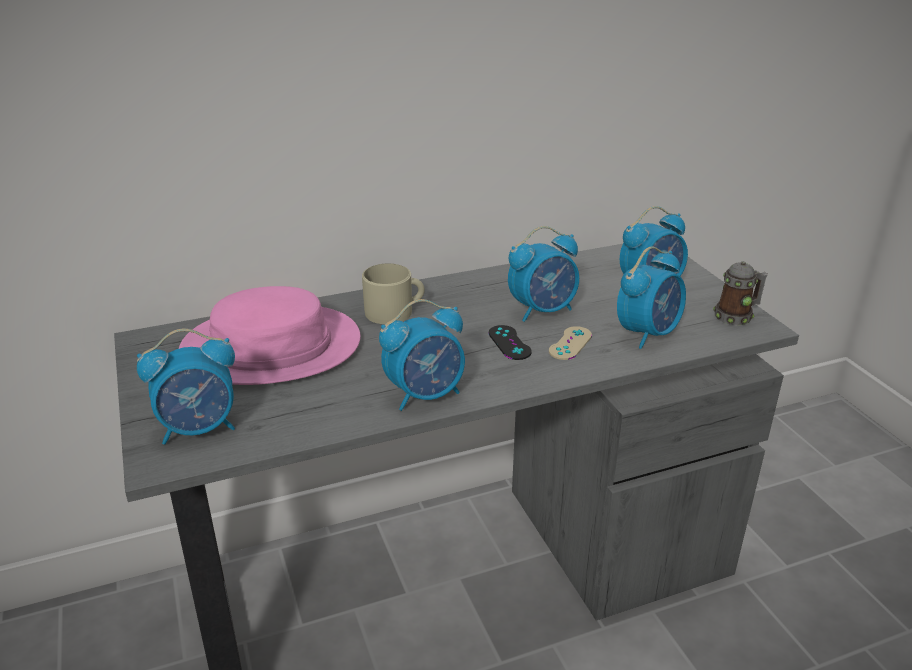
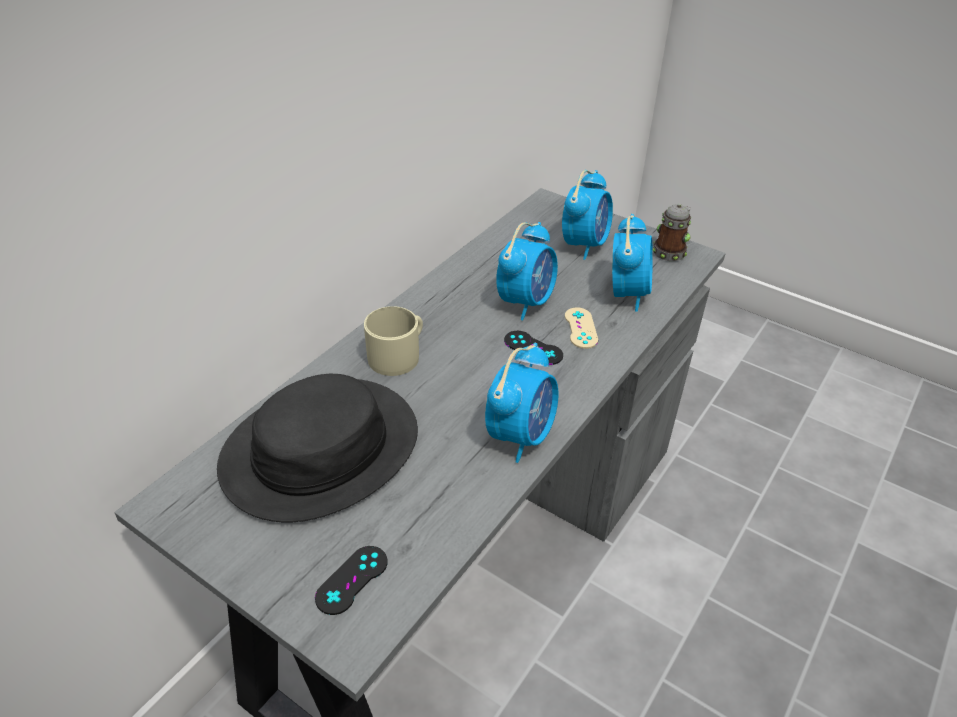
camera: 35 degrees left, 10 degrees up
(199, 428) = (352, 580): alarm clock -> black game controller
(271, 347) = (320, 449): pink hat -> black hat

